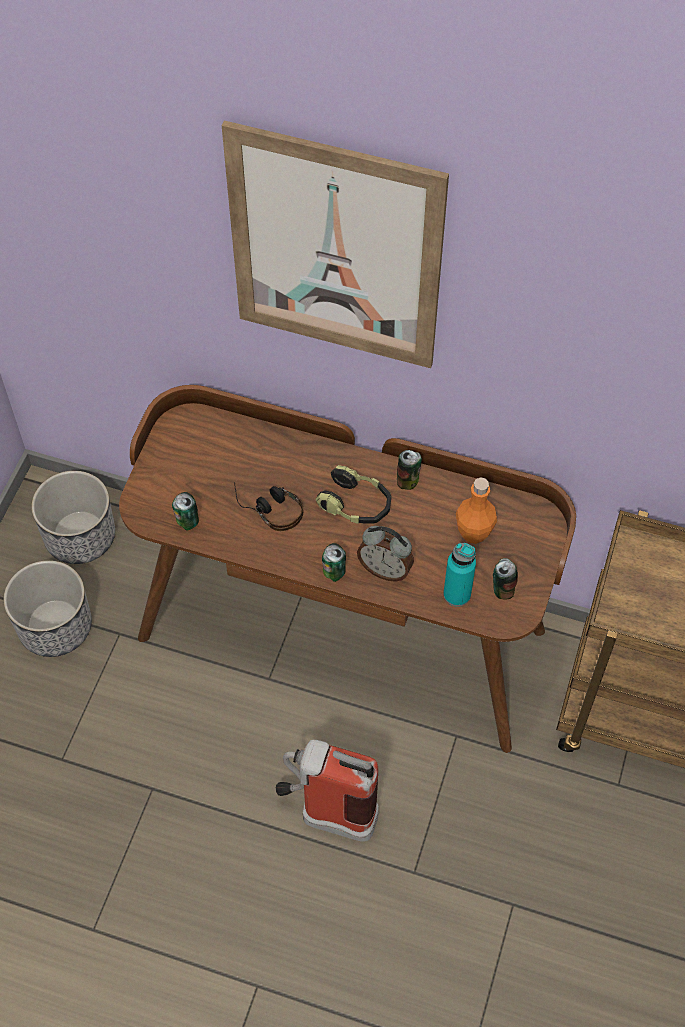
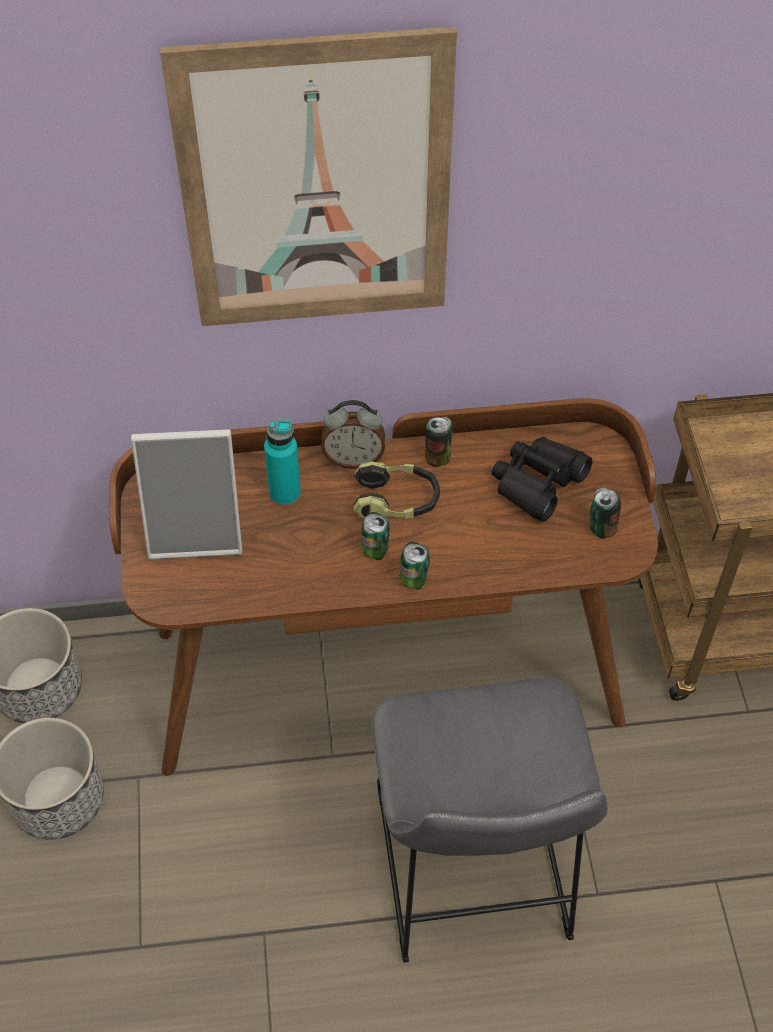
camera: 25 degrees left, 5 degrees down
(187, 522) = (218, 590): can -> can (375, 552)
(196, 469) = (197, 530): none -> picture frame
(269, 507) = (302, 539): headphones -> none
(326, 814) = (471, 874): fire extinguisher -> grey stool
(385, 569) = (467, 555): alarm clock -> alarm clock (353, 459)
(457, 594) = (557, 551): turquoise bottle -> turquoise bottle (285, 493)
(473, 533) = (537, 483): orange bottle -> black binoculars

